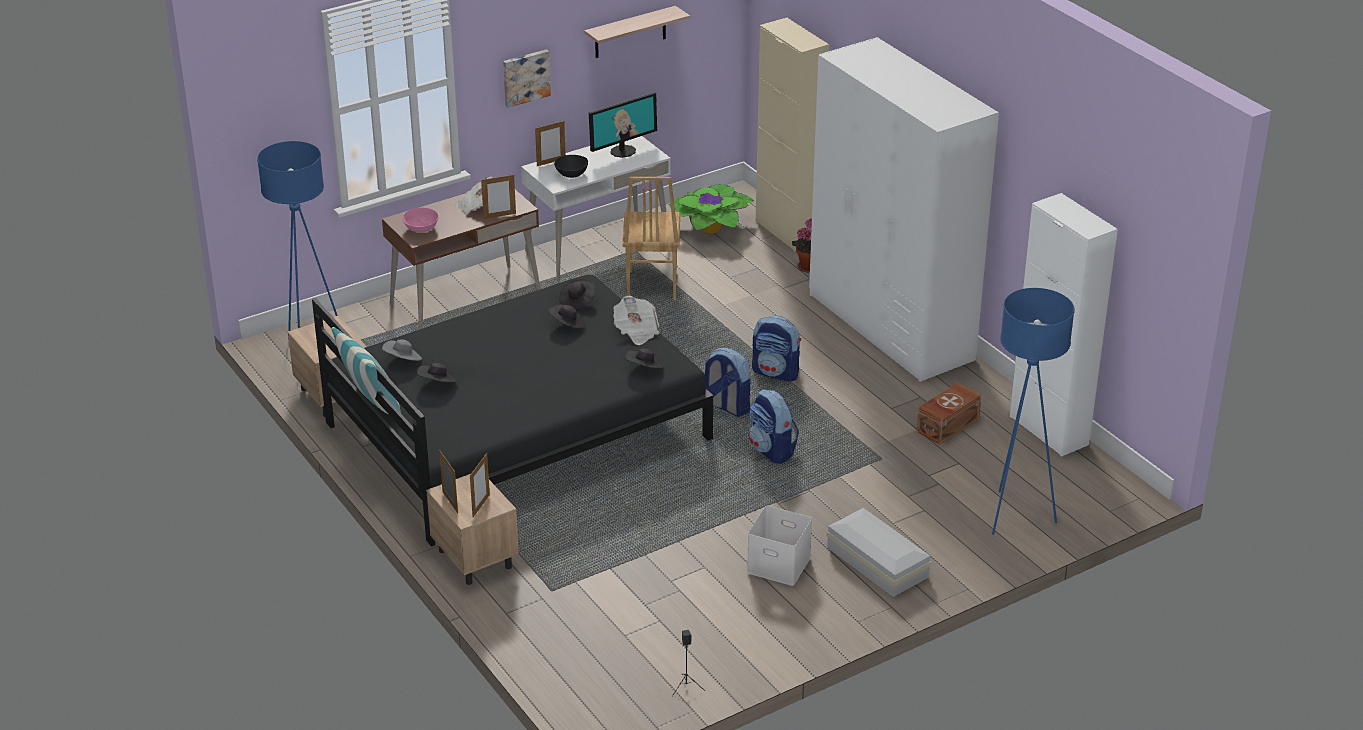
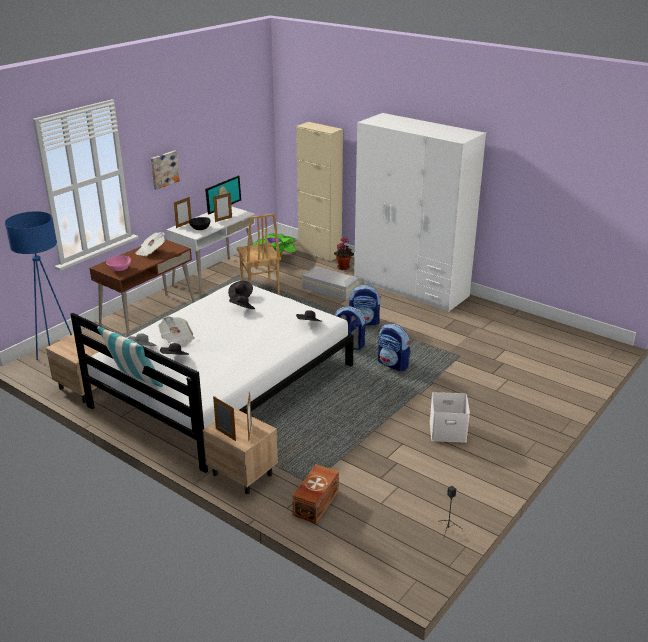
camera: 20 degrees left, 5 degrees down
(499, 216) = (168, 255): picture frame -> picture frame (223, 219)
(516, 430) = (224, 385): black bed -> white bed
(630, 32) = (218, 140): shelf -> none
(636, 331) = (289, 305): newspaper -> newspaper (177, 340)
(877, 563) = (506, 416): white storage box -> white storage box (330, 289)
(946, 425) = (481, 331): brown storage box -> brown storage box (315, 503)
(1016, 515) = (560, 371): blue floor lamp -> none
(1048, 430) = (538, 323): white cabinet -> none

